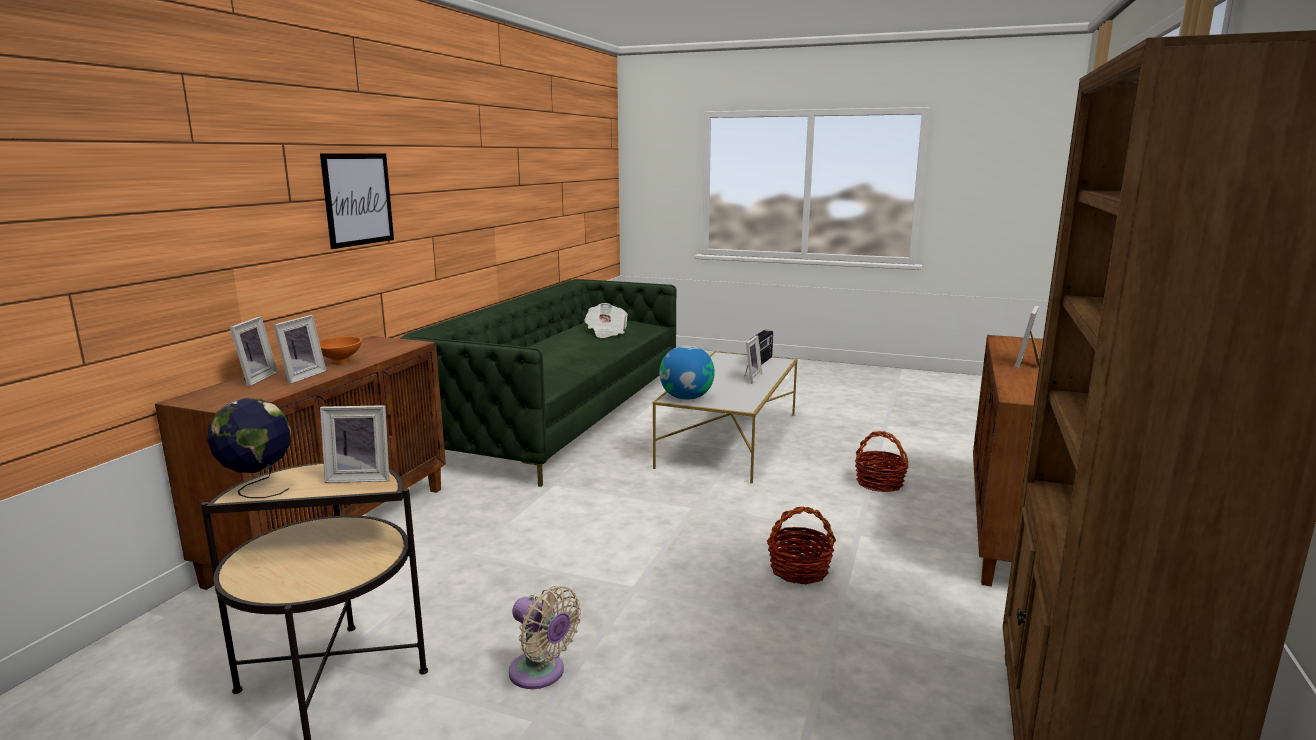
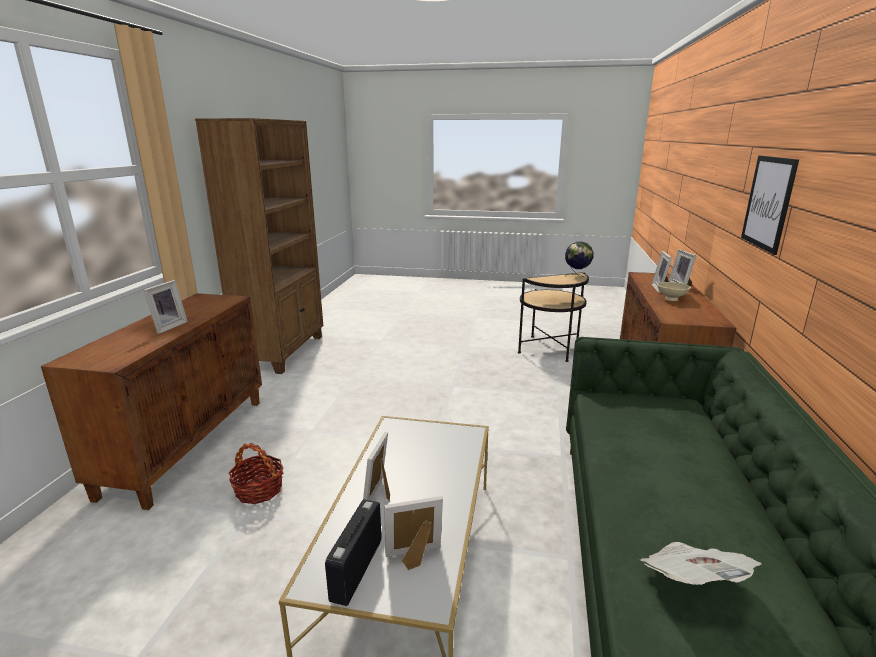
camera: 170 degrees right, 5 degrees up
(340, 362) = (670, 299): orange bowl -> beige bowl
(361, 477) = (548, 280): picture frame -> picture frame (415, 558)
(541, 673) = (474, 355): beige fan -> none
(686, 398) = (455, 436): globe -> none
(799, 570) = (362, 402): basket -> none

